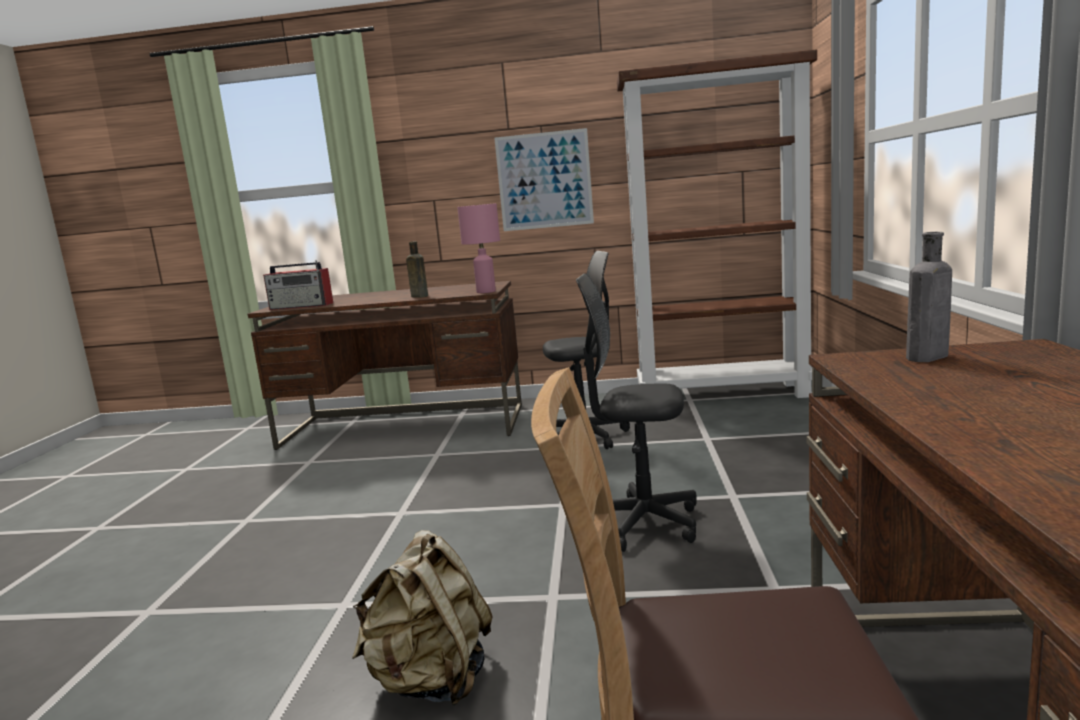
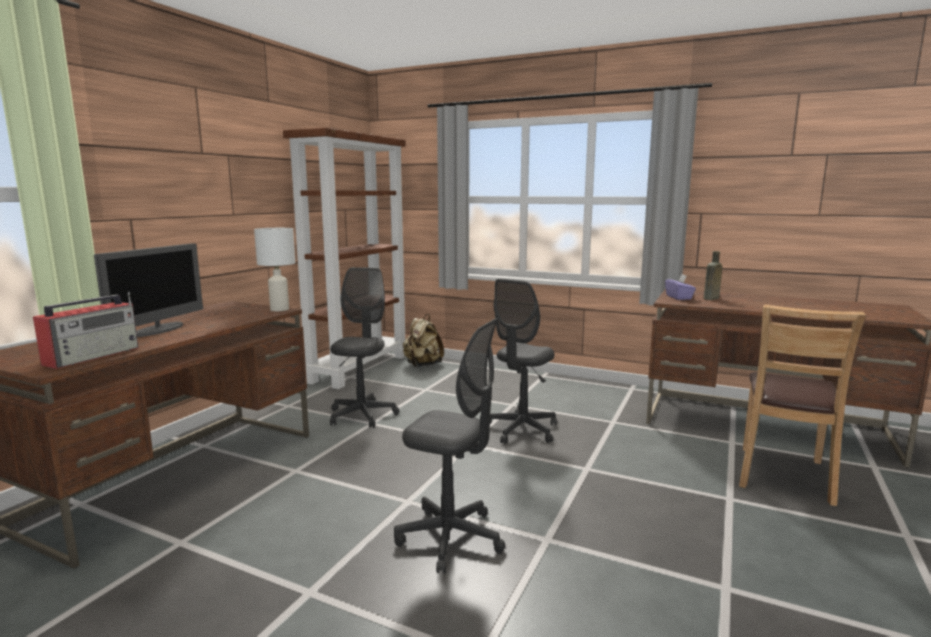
camera: 70 degrees left, 0 degrees up
(334, 551) = (450, 538): none -> grey office chair
(383, 296) = (159, 330): none -> monitor
(418, 296) = (220, 322): brown bottle -> brown bottle (710, 299)
(431, 680) = (655, 515): beige backpack -> beige backpack (422, 365)
(486, 291) = (280, 309): pink table lamp -> white table lamp
(544, 180) = (234, 206): picture -> none
(925, 358) = (679, 297): grey bottle -> purple tissue box

